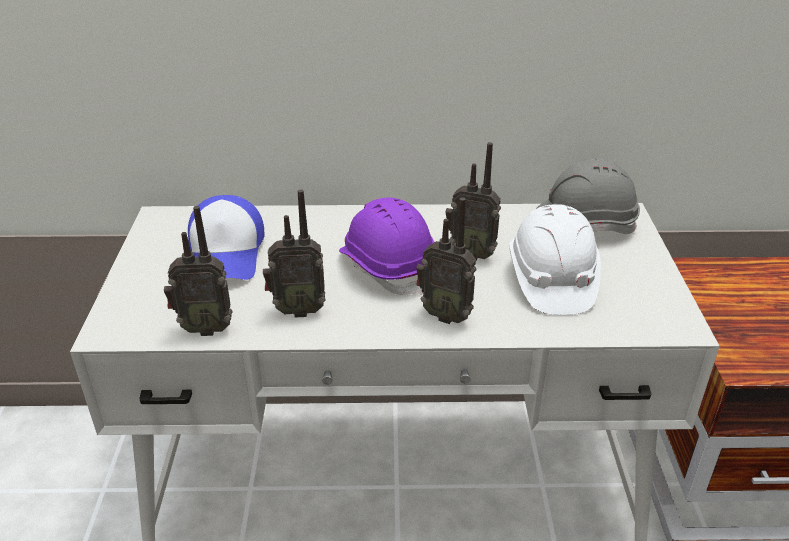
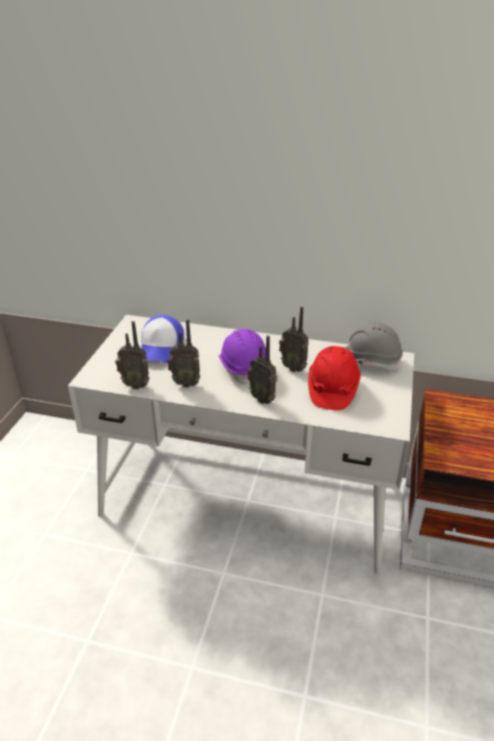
camera: 15 degrees right, 0 degrees up
(551, 280) = (332, 389): white hard hat -> red hard hat

